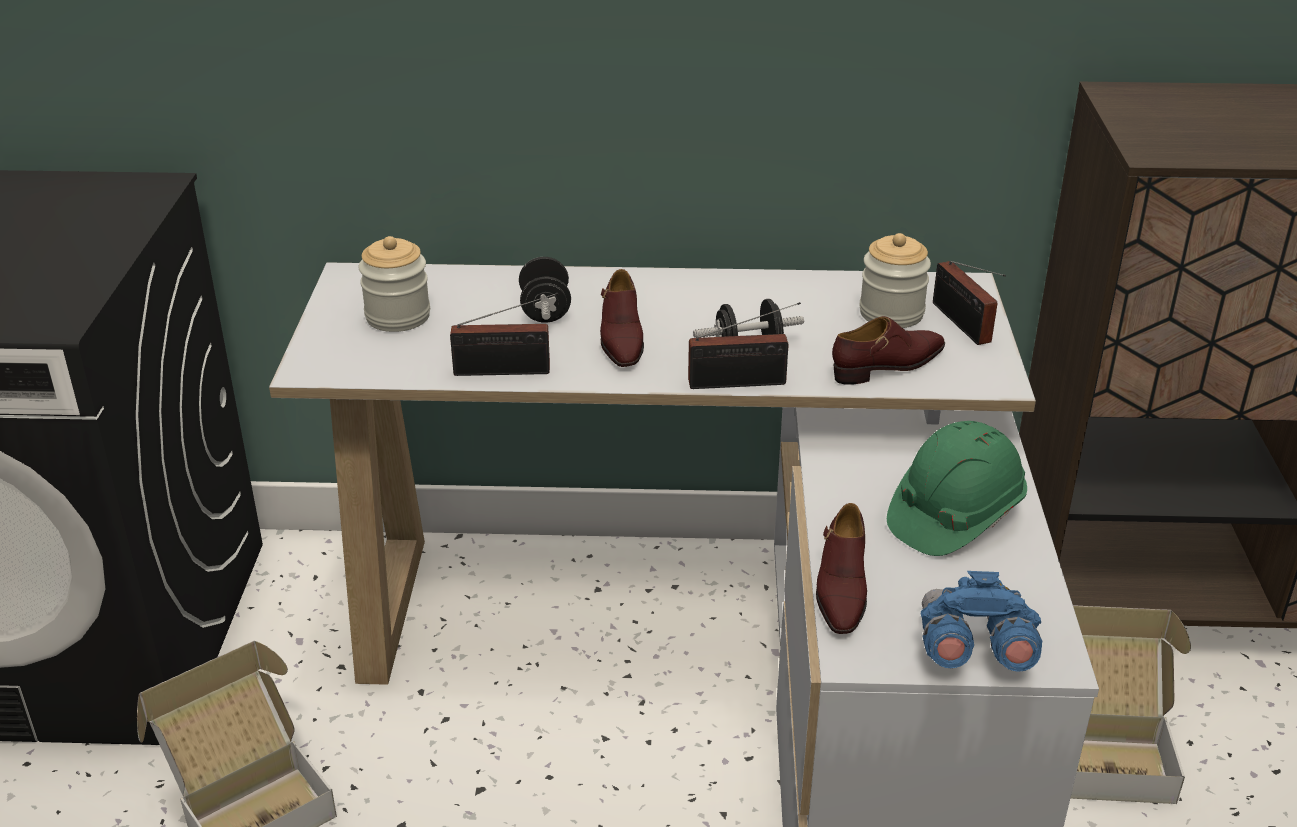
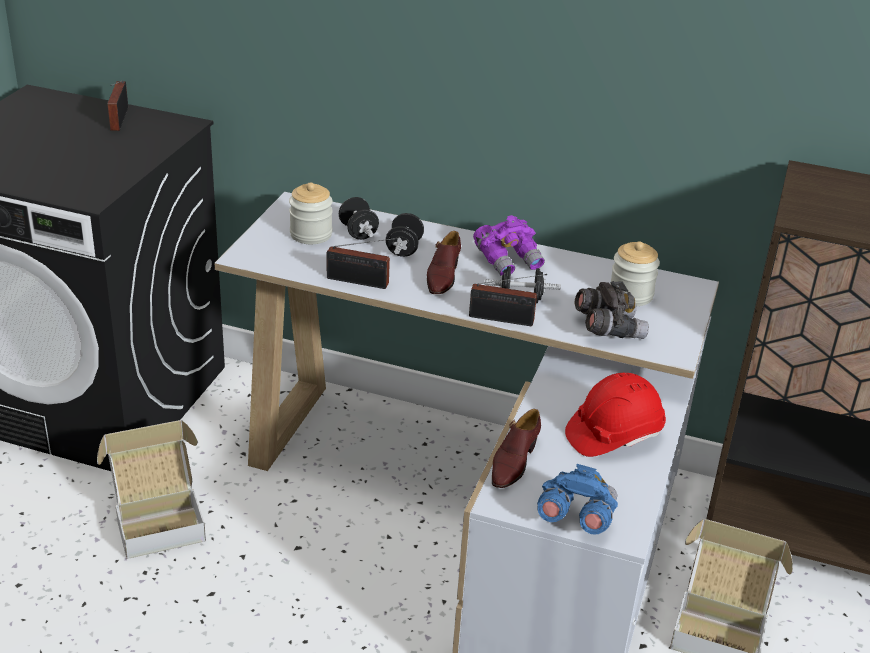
camera: 15 degrees right, 0 degrees up
(466, 300) = (358, 232): none -> black dumbbell
(700, 299) = (508, 261): none -> purple binoculars
(889, 365) = (608, 328): brown shoe -> grey binoculars
(954, 515) = (613, 434): green hard hat -> red hard hat
(963, 325) = (675, 312): radio -> radio (118, 120)

